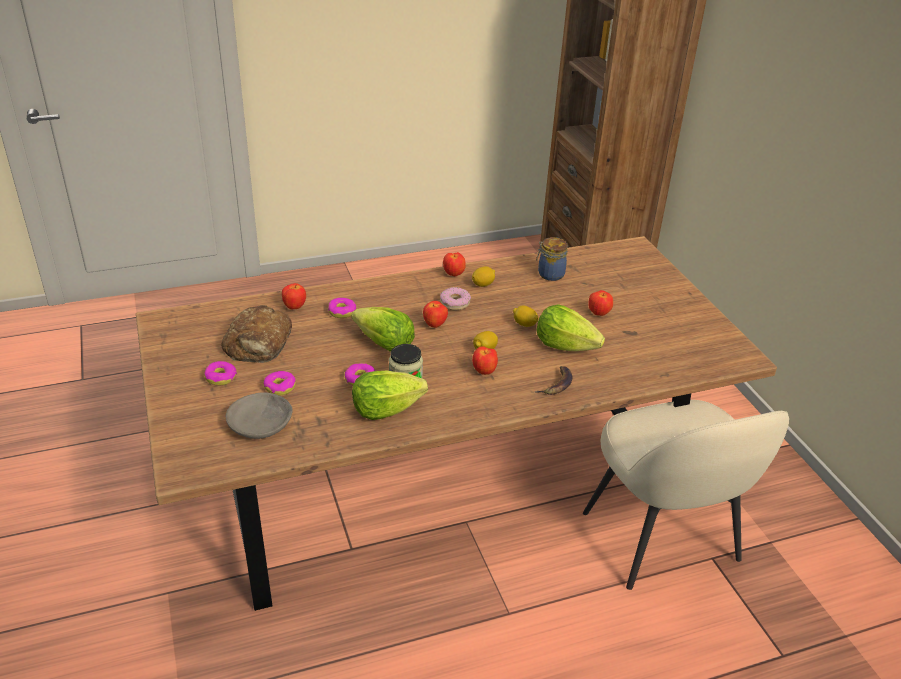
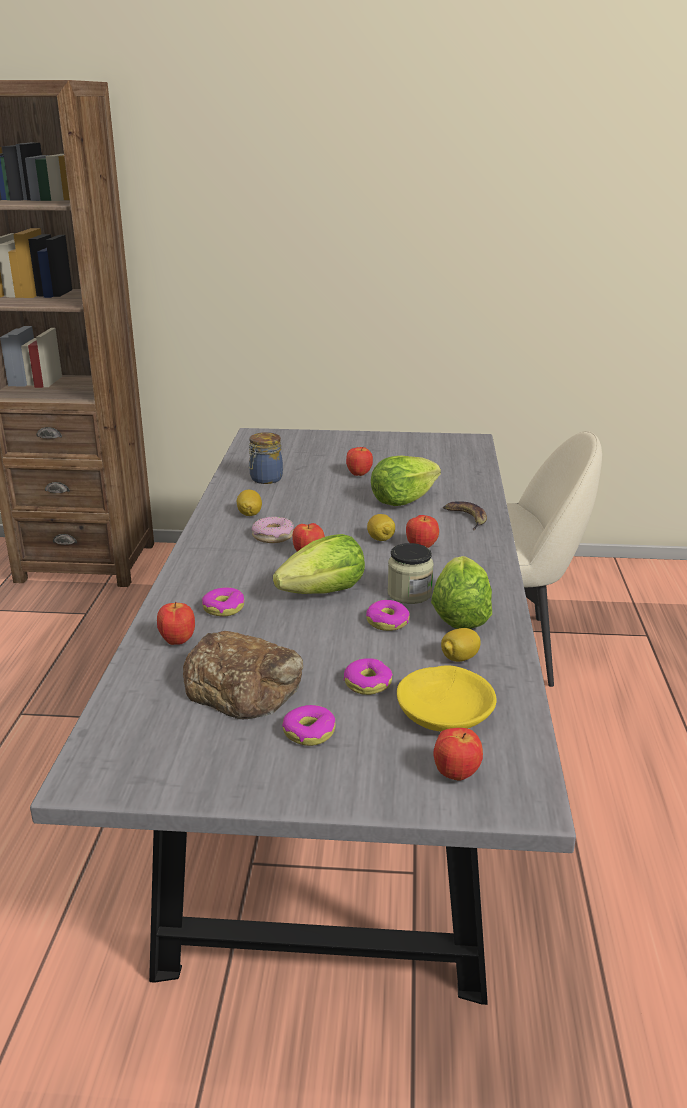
camera: 65 degrees left, 10 degrees down
(261, 424) = (445, 711): grey bowl -> yellow bowl
(443, 482) = (342, 762): brown dining table -> grey dining table
(454, 274) = (211, 525): apple -> apple (456, 774)
(524, 324) = (348, 510): lemon -> lemon (459, 658)

